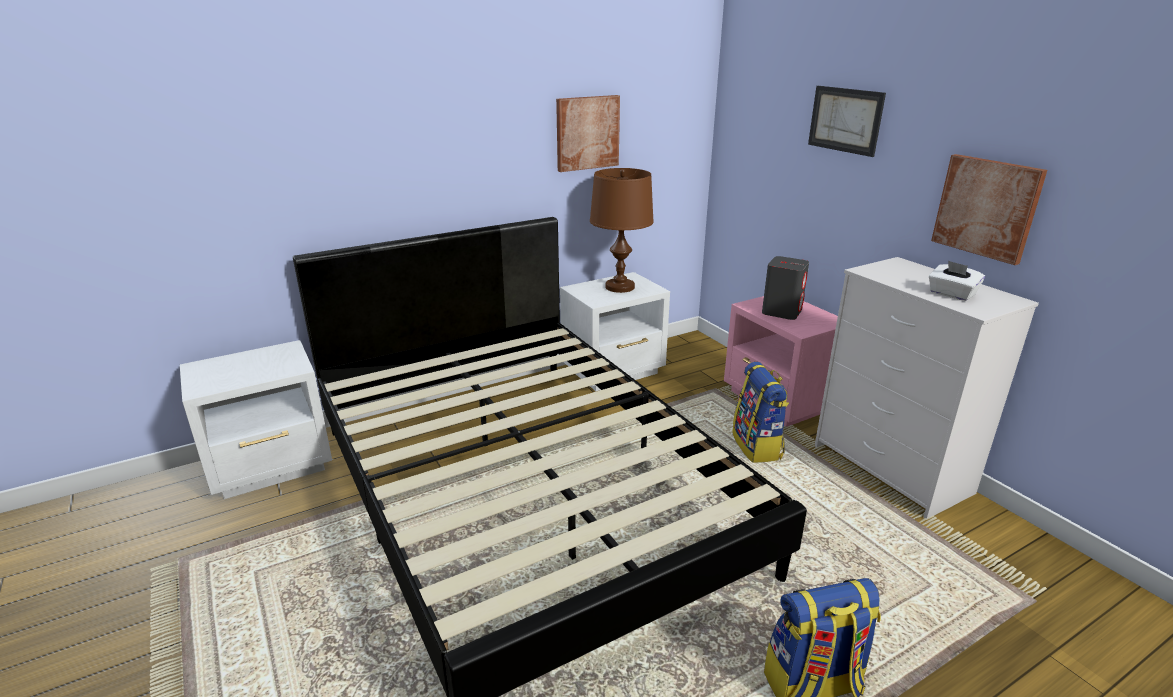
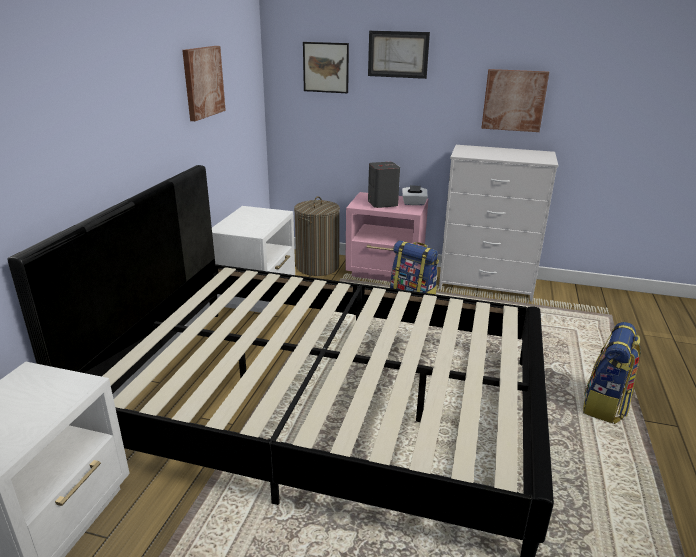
camera: 45 degrees left, 0 degrees up
(619, 287) = (253, 218): brown table lamp -> none
(710, 367) = (317, 267): none -> laundry basket
(769, 128) = (326, 67): none -> picture
(951, 294) = (520, 156): white tissue box -> white tissue box (414, 203)

